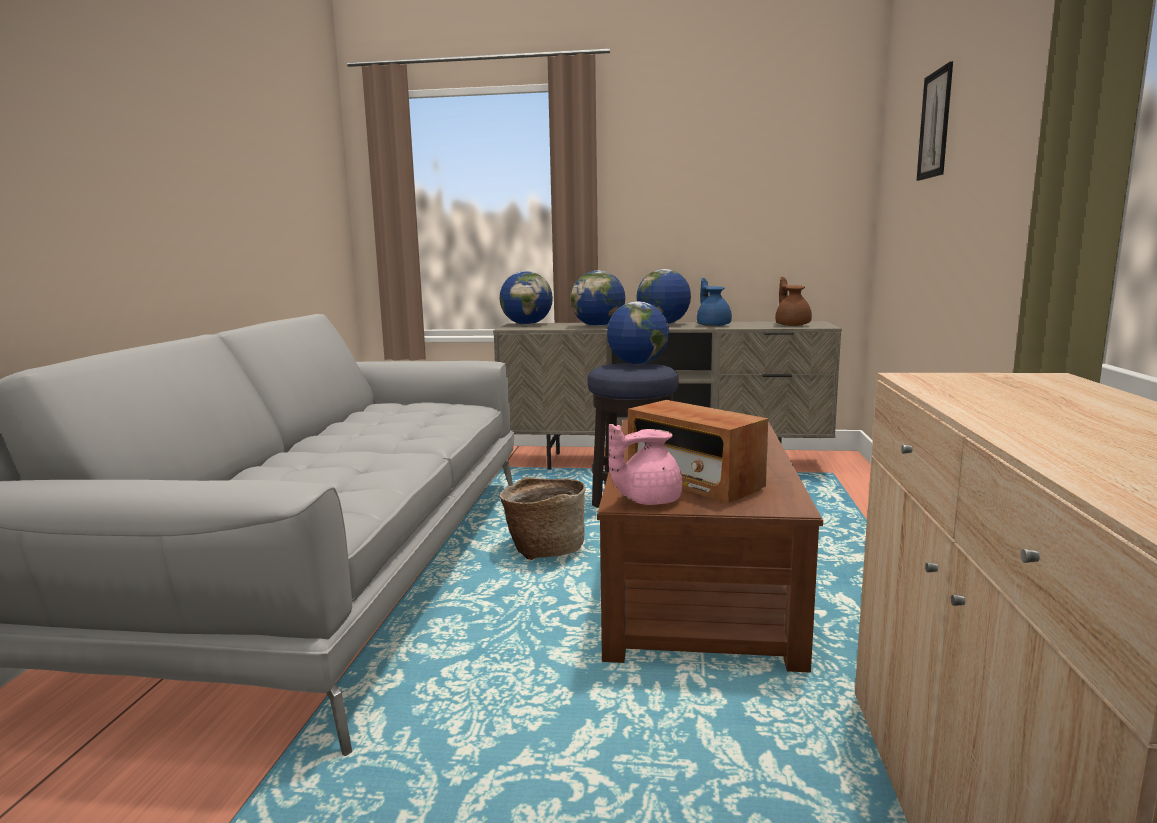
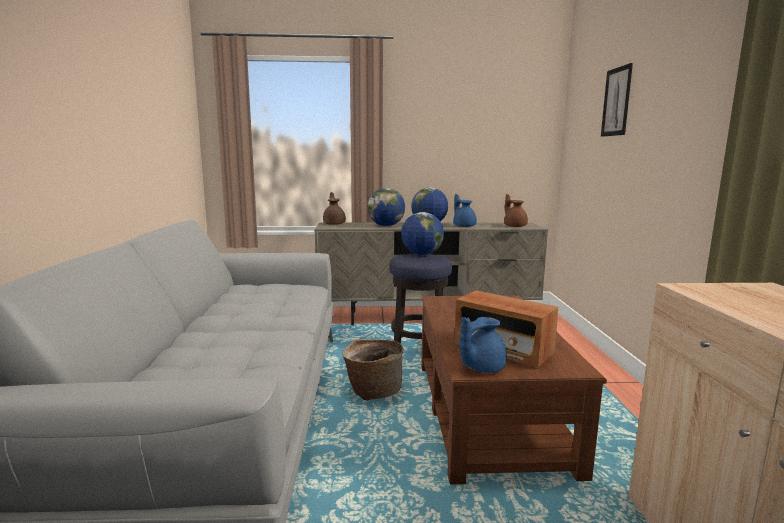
camera: 10 degrees left, 0 degrees up
(526, 324) = (334, 224): globe -> brown teapot
(646, 500) = (480, 367): pink teapot -> blue teapot

